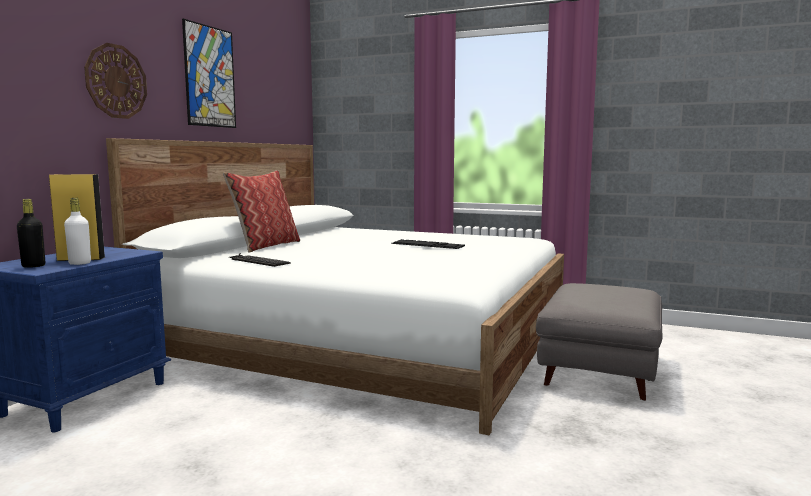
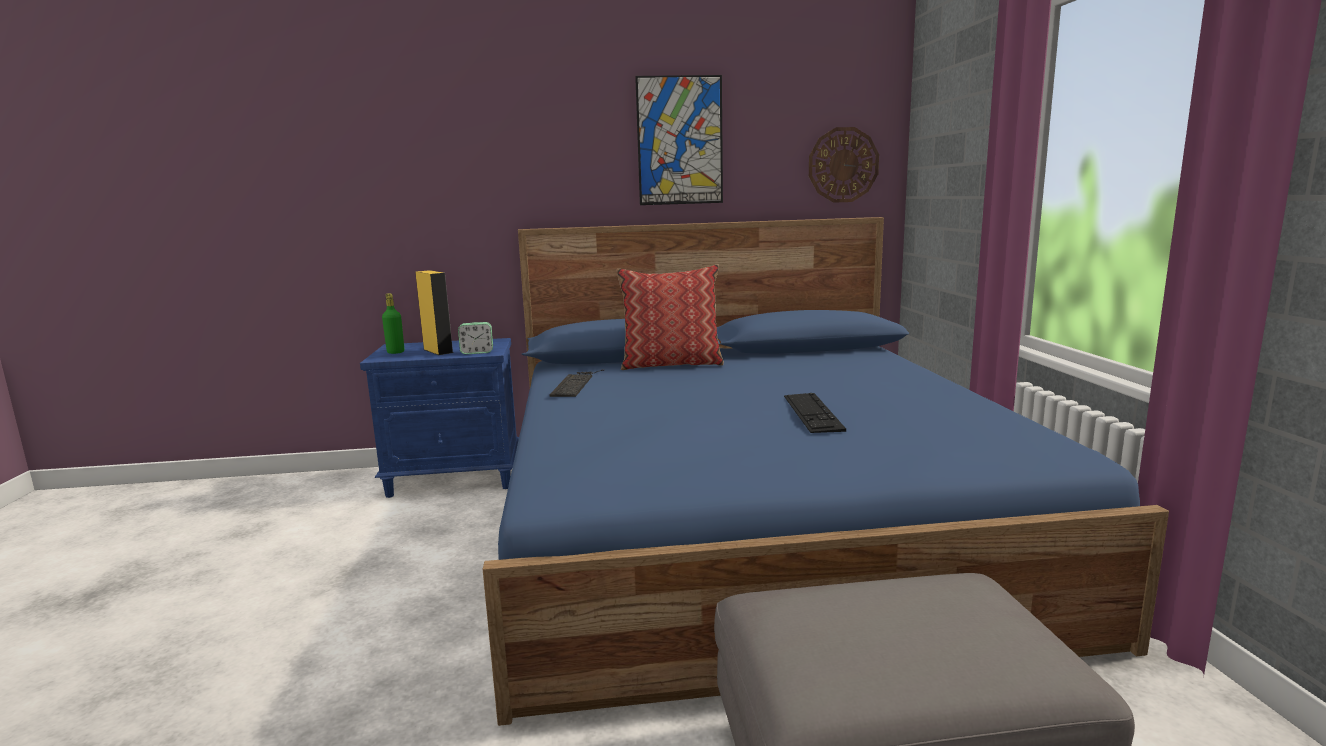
camera: 60 degrees right, 5 degrees up
(33, 266) = (395, 352): black bottle -> green bottle
(80, 263) = (416, 356): white bottle -> none
(116, 81) = (538, 167): wall clock -> wall clock (843, 165)
(129, 253) = (477, 352): none -> alarm clock
(368, 338) = (752, 527): white bed -> blue bed

